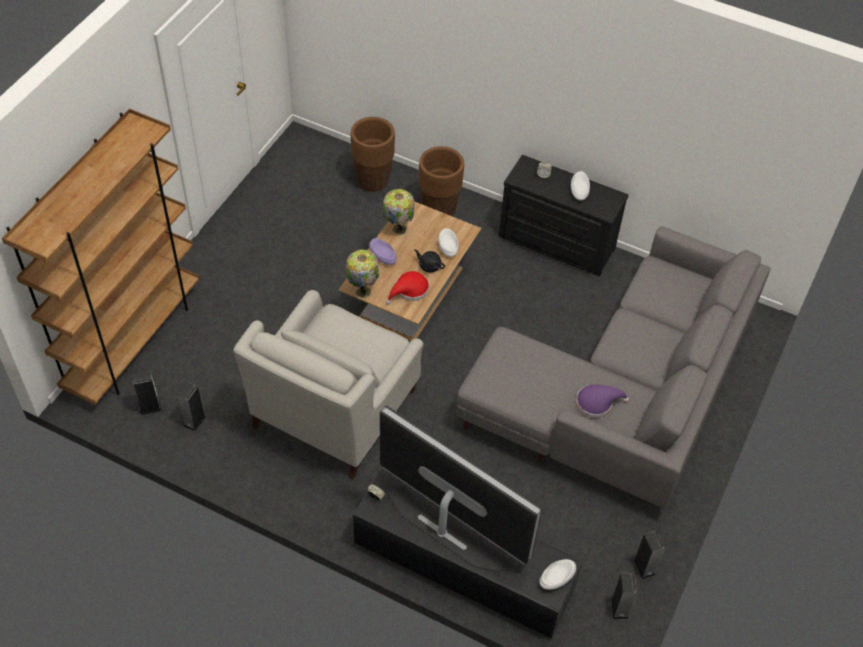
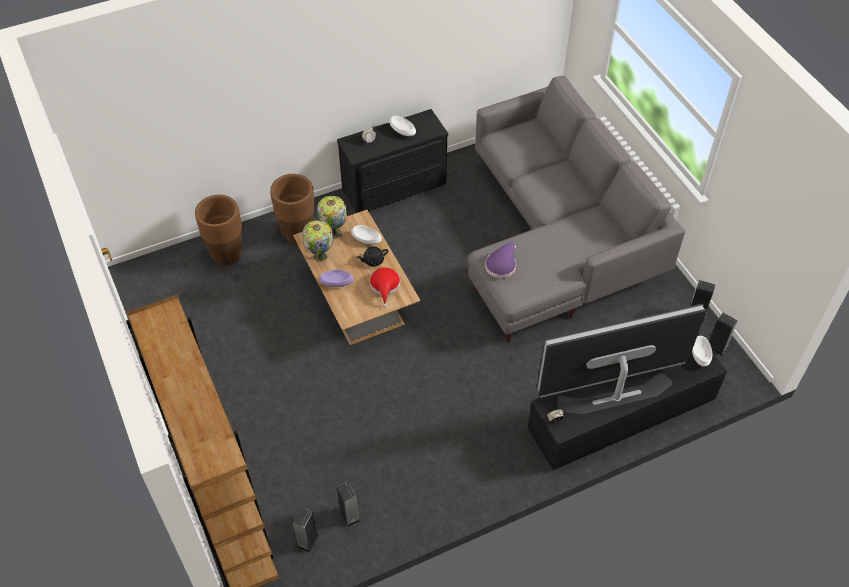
camera: 50 degrees left, 0 degrees up
(335, 408) = (420, 411): white armchair -> none
(363, 290) = (358, 314): table lamp -> table lamp (334, 233)
(597, 403) = (584, 241): purple hat -> purple hat (501, 265)

